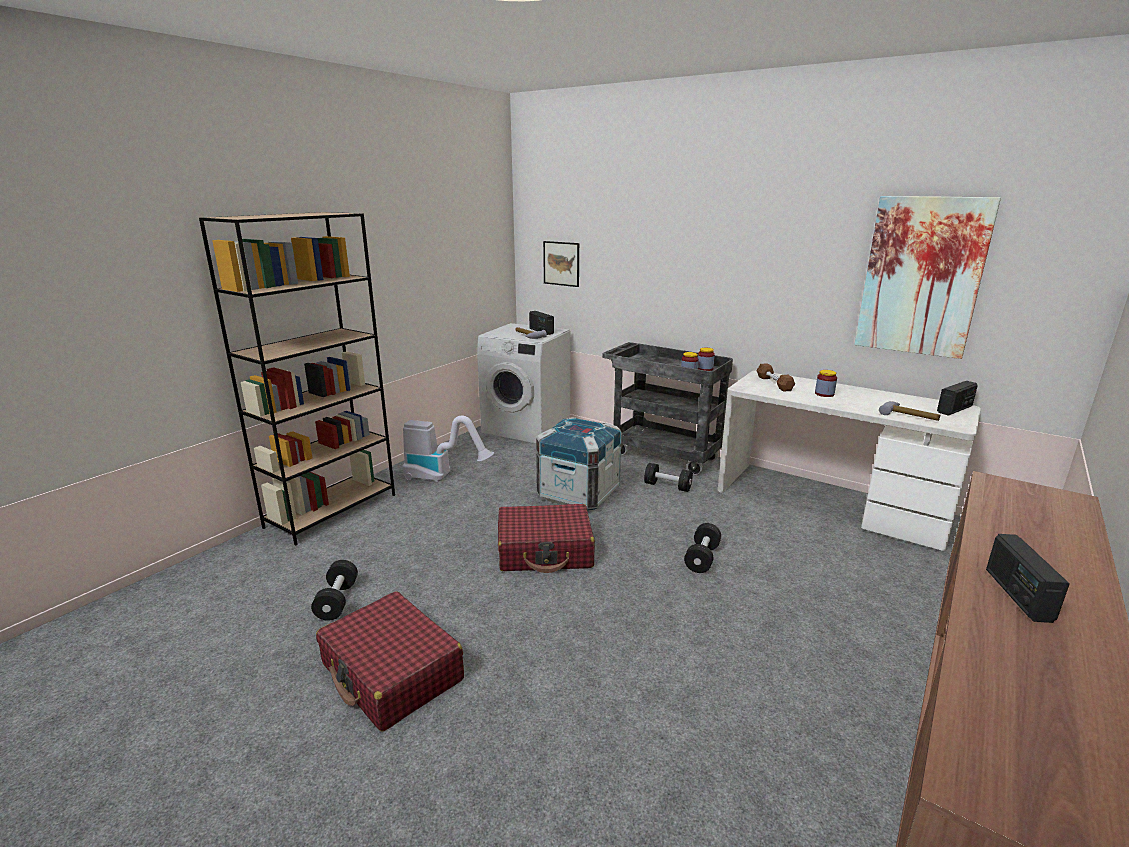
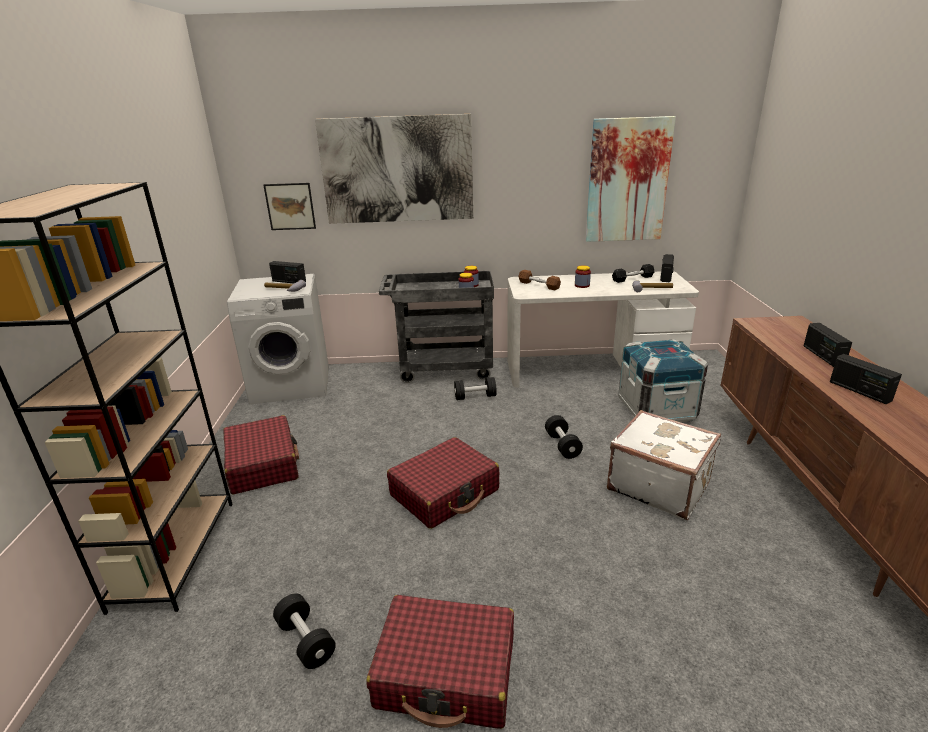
camera: 35 degrees left, 5 degrees up
(442, 477) = (263, 464): vacuum cleaner -> red suitcase
(578, 494) = (413, 430): crate -> crate (656, 410)
(656, 238) = (397, 170): none -> picture
(763, 636) = (658, 485): none -> white suitcase
(902, 401) = (632, 279): none -> black dumbbell
(1036, 544) = (822, 356): none -> radio

